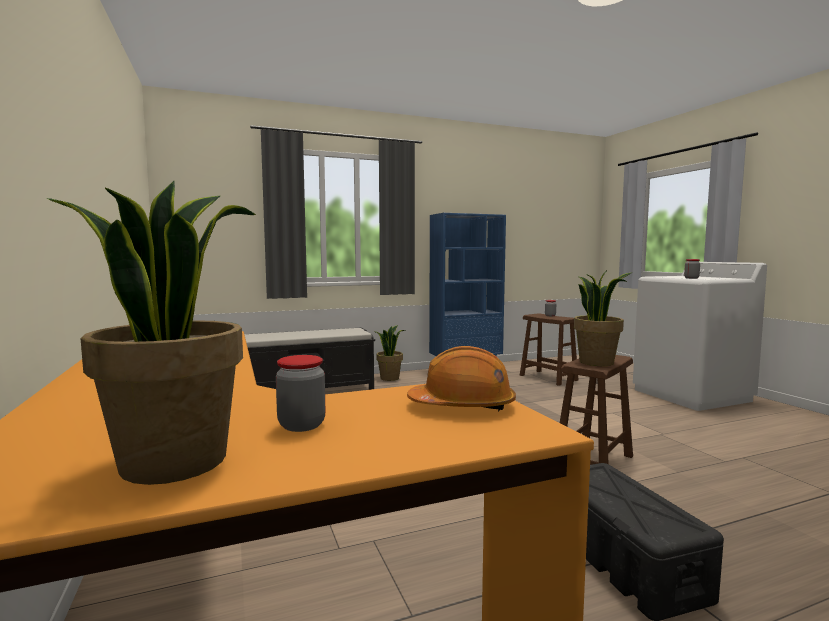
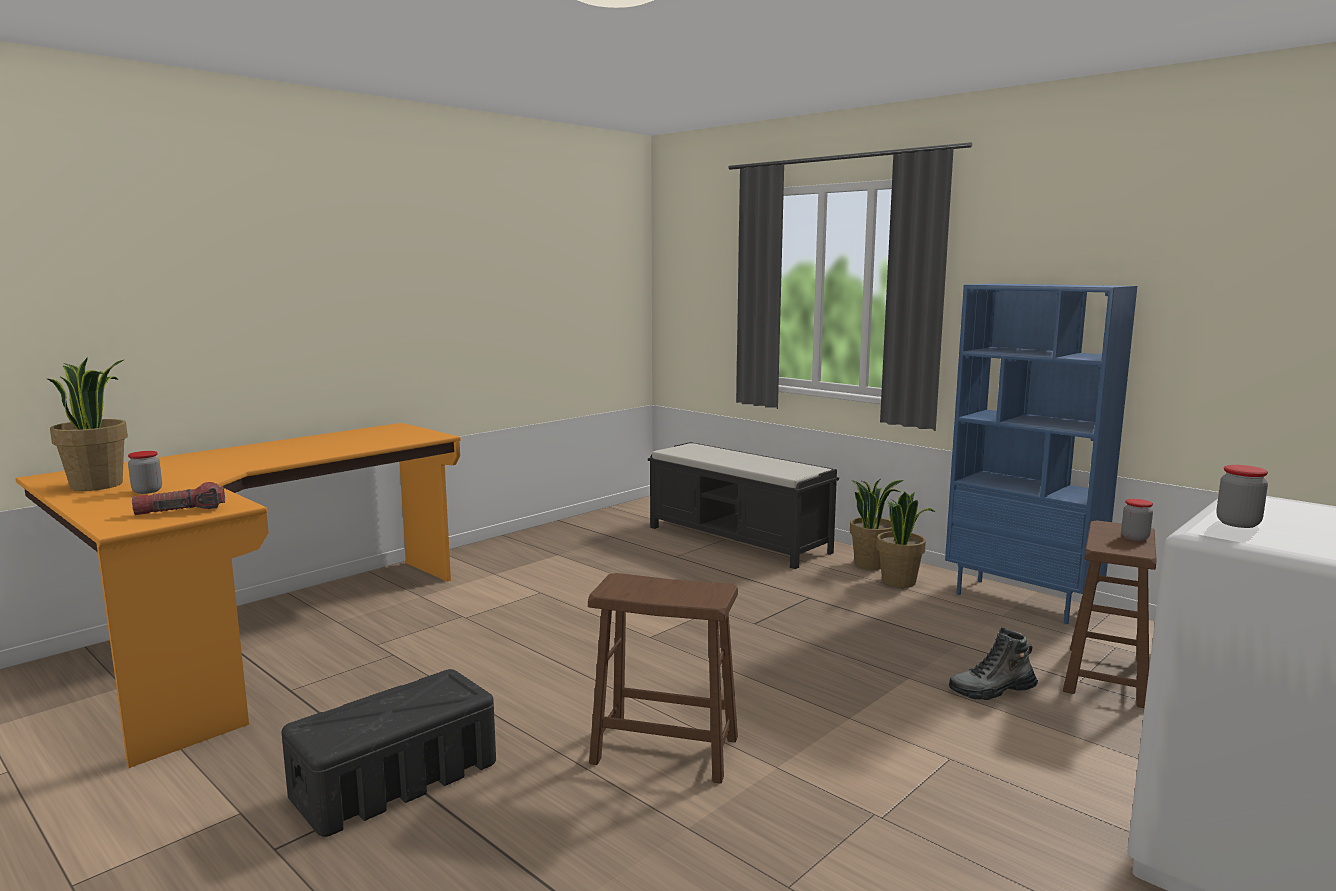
camera: 65 degrees right, 5 degrees up
(462, 406) = (181, 511): orange hard hat -> flashlight
(552, 393) = (992, 690): none -> boot
(597, 362) = (648, 589): potted plant -> potted plant (899, 582)

